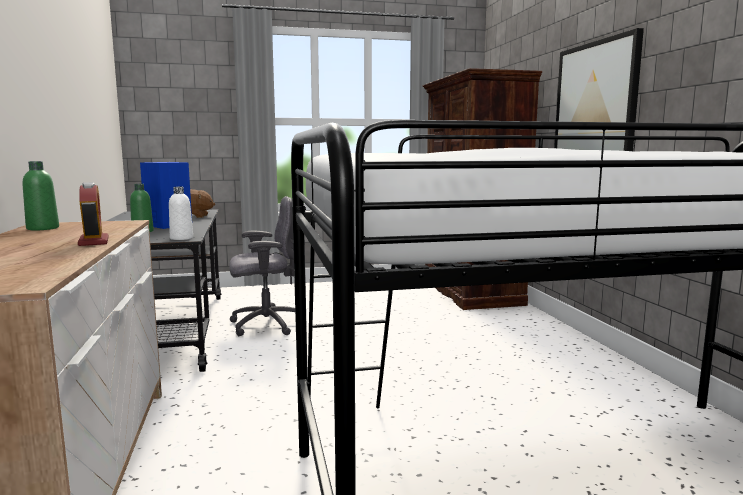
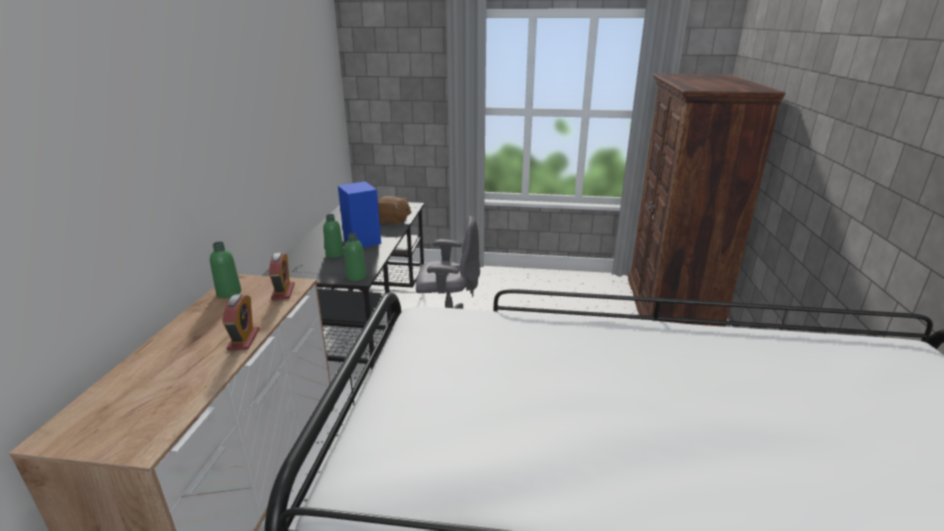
camera: 20 degrees right, 15 degrees up
(115, 225) = (283, 292): none -> alarm clock
(181, 238) = (356, 277): white bottle -> green bottle
(595, 105) = (827, 167): picture -> none

